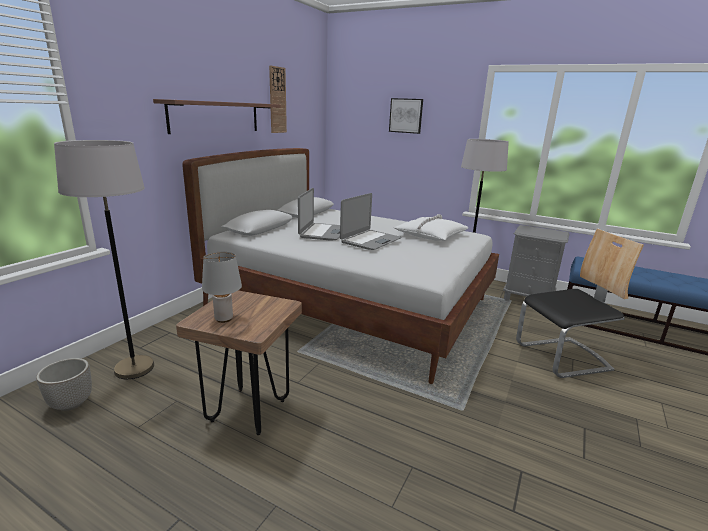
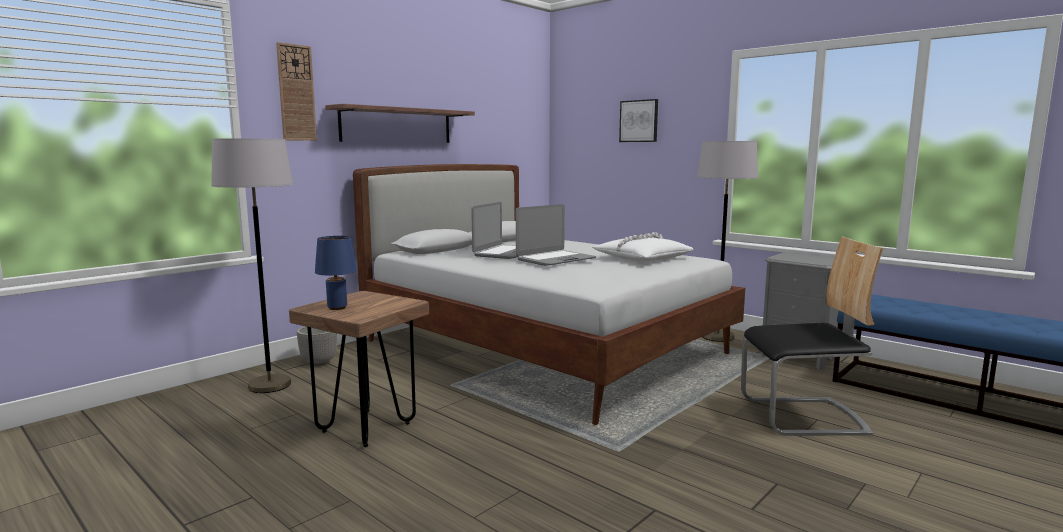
camera: 15 degrees right, 10 degrees down
(71, 404) = (197, 406): planter -> planter (319, 363)
(224, 318) = (337, 307): grey table lamp -> blue table lamp
(277, 100) = (478, 109): wall clock -> wall clock (296, 93)

